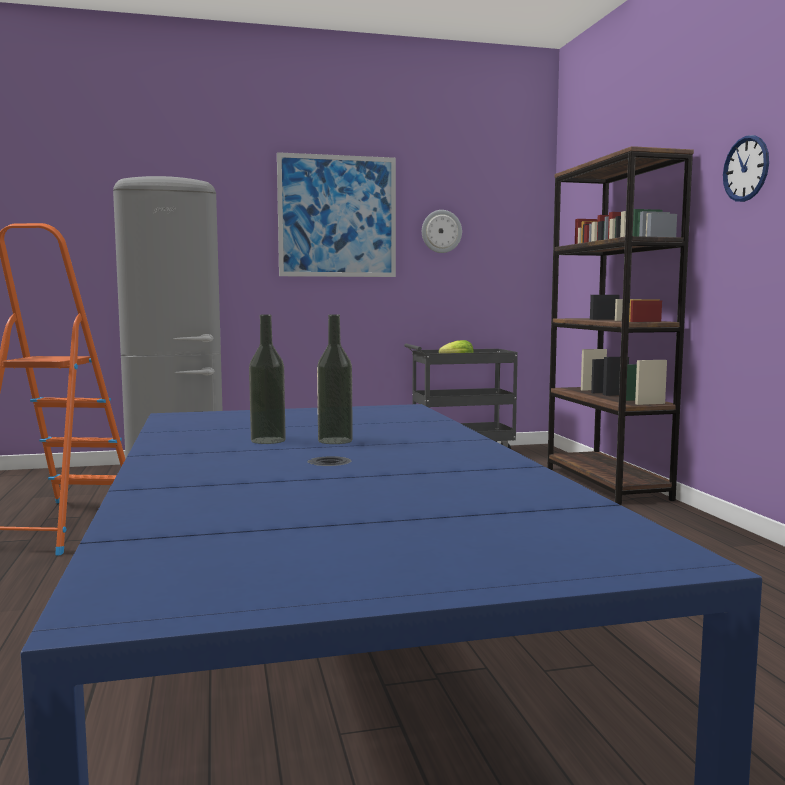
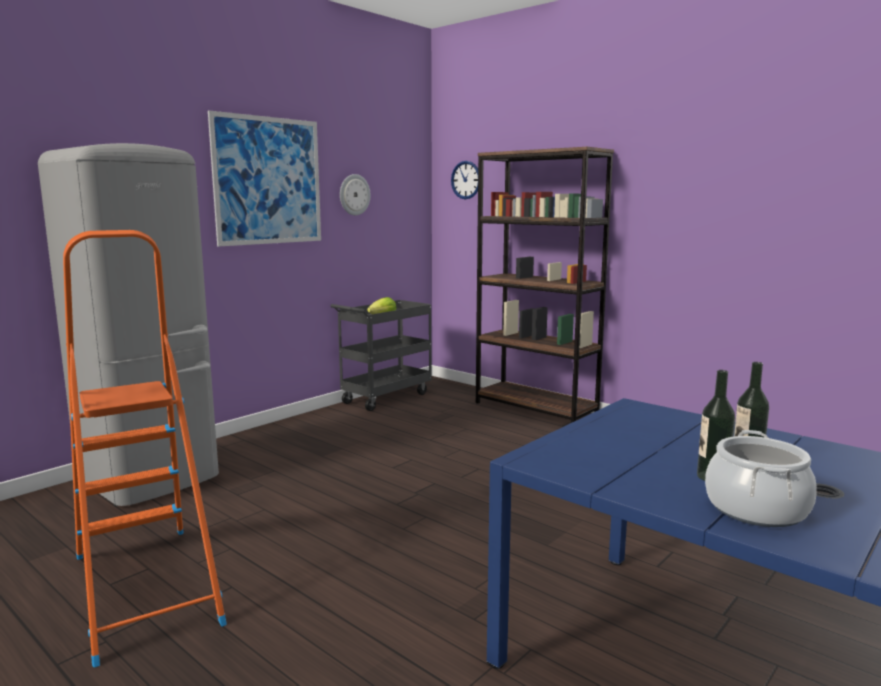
camera: 35 degrees left, 5 degrees up
(216, 456) = (756, 509): none -> cooking pot
(746, 169) = (669, 172): wall clock -> wall clock (466, 180)

